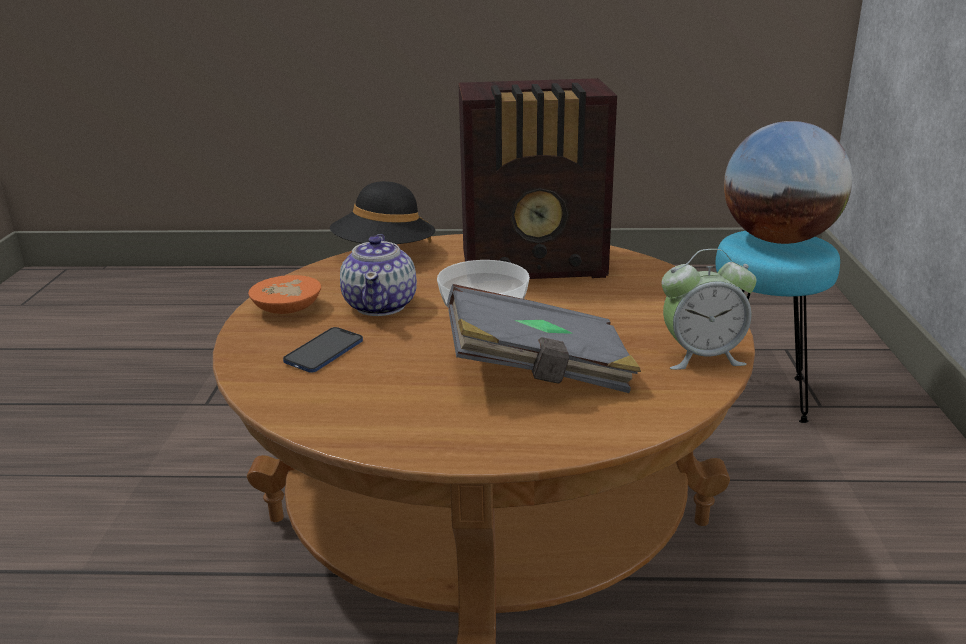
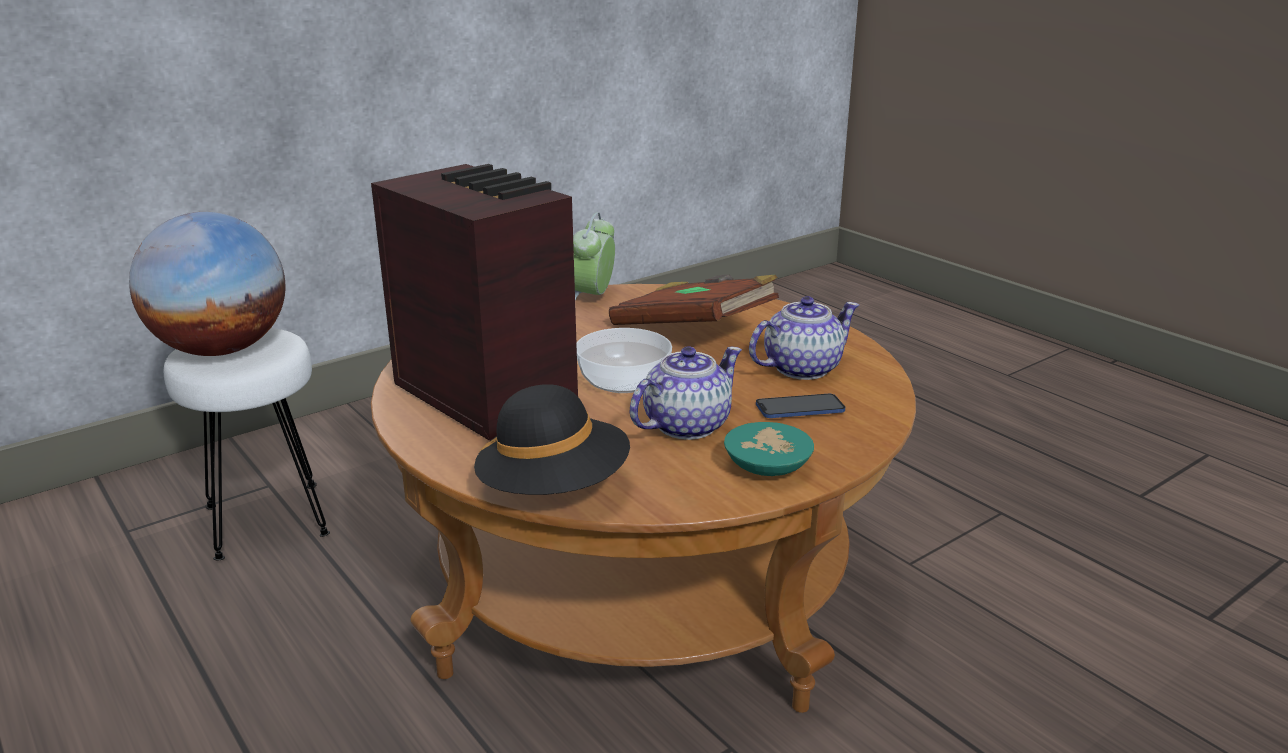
camera: 130 degrees left, 0 degrees up
(289, 309) = (767, 465): orange bowl -> turquoise bowl
(380, 386) = (800, 368): none -> teapot
(539, 373) = (693, 331): grey book -> brown book
(702, 357) = (592, 298): alarm clock -> alarm clock turned 120 degrees counterclockwise
(759, 395) = (267, 519): turquoise stool -> white stool

